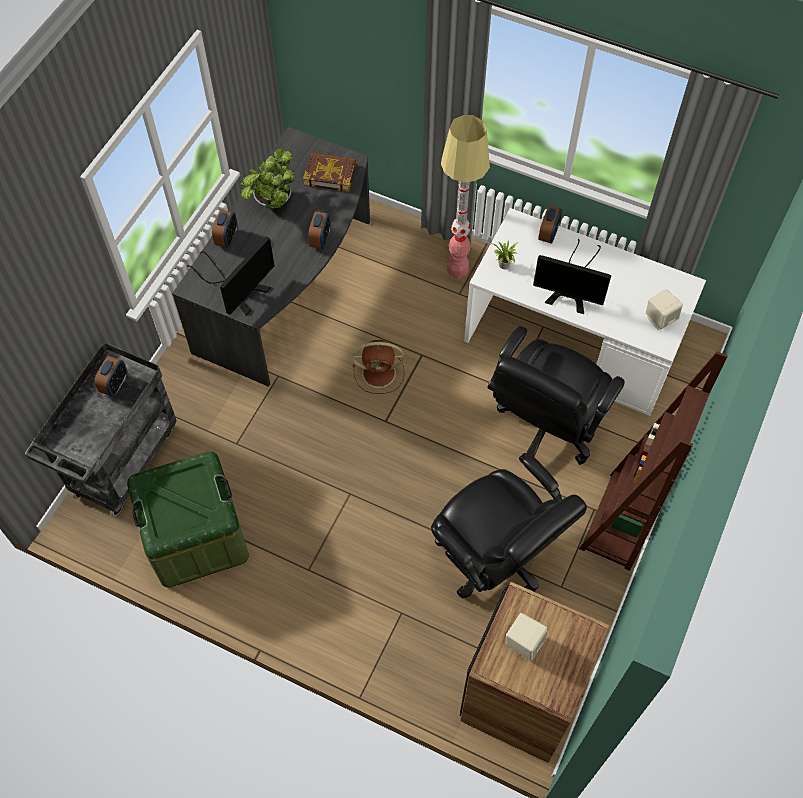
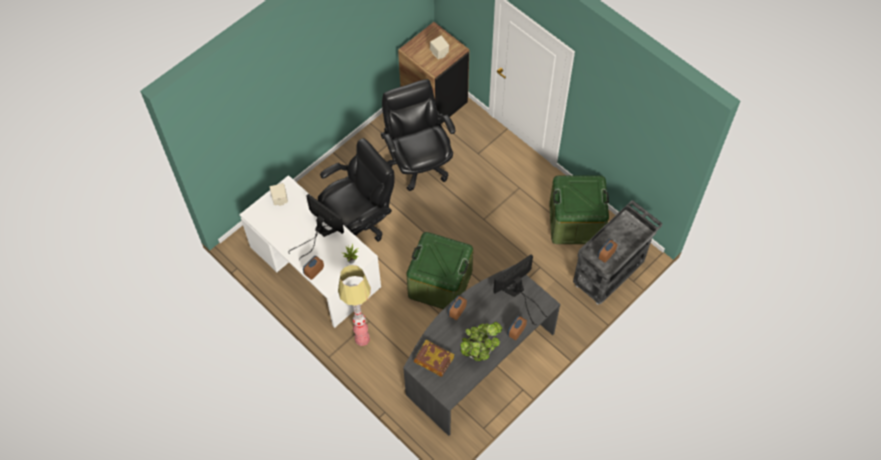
camera: 160 degrees left, 0 degrees up
(380, 373) = (440, 283): brown fan -> green storage box
(620, 521) = (344, 161): brown bookcase -> none

